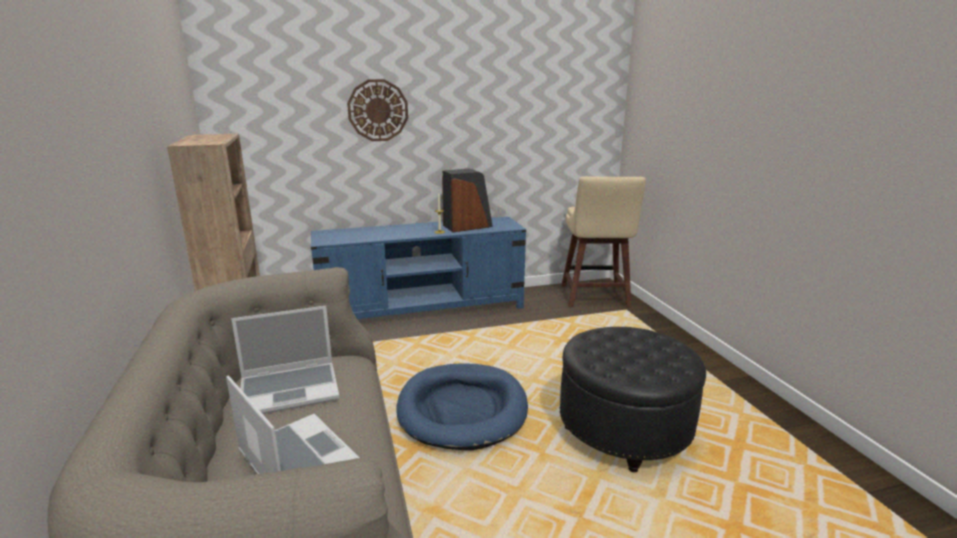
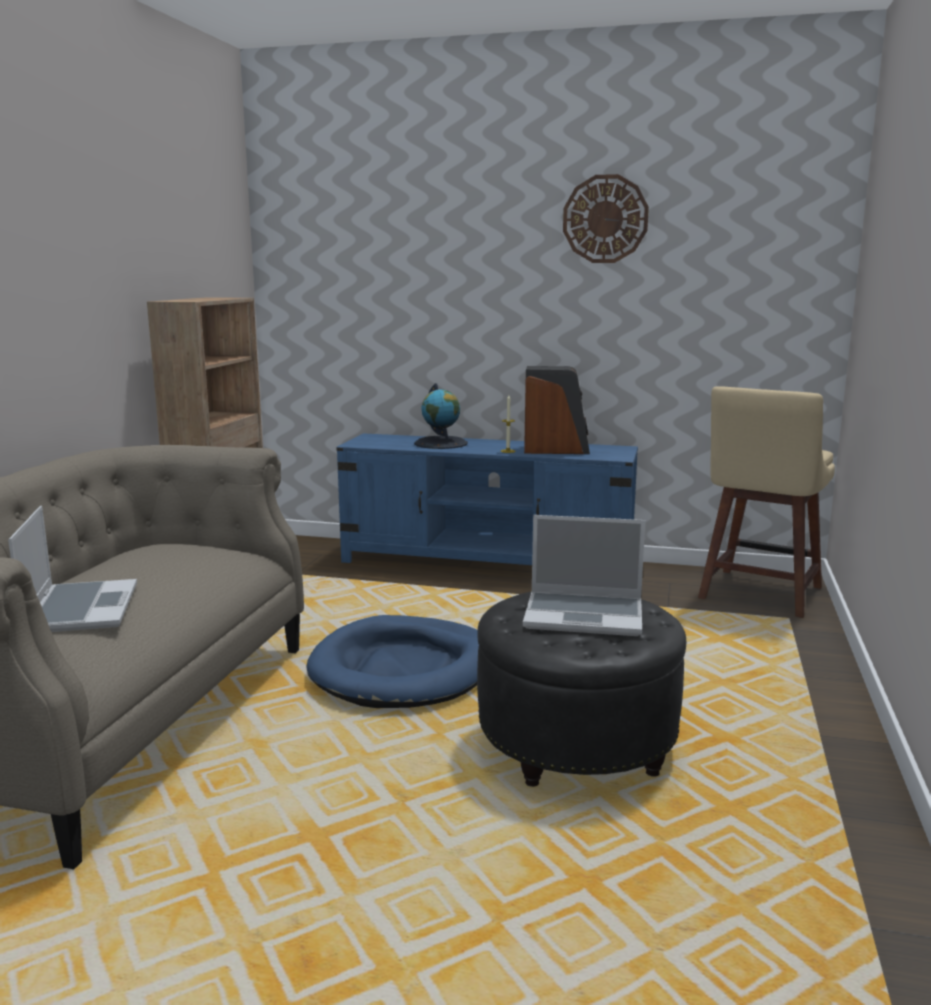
camera: 30 degrees right, 5 degrees down
(291, 389) = (153, 562): laptop -> laptop (585, 615)
(378, 110) = (455, 281): wall clock -> wall clock (605, 219)
(384, 232) = (441, 443): none -> globe

